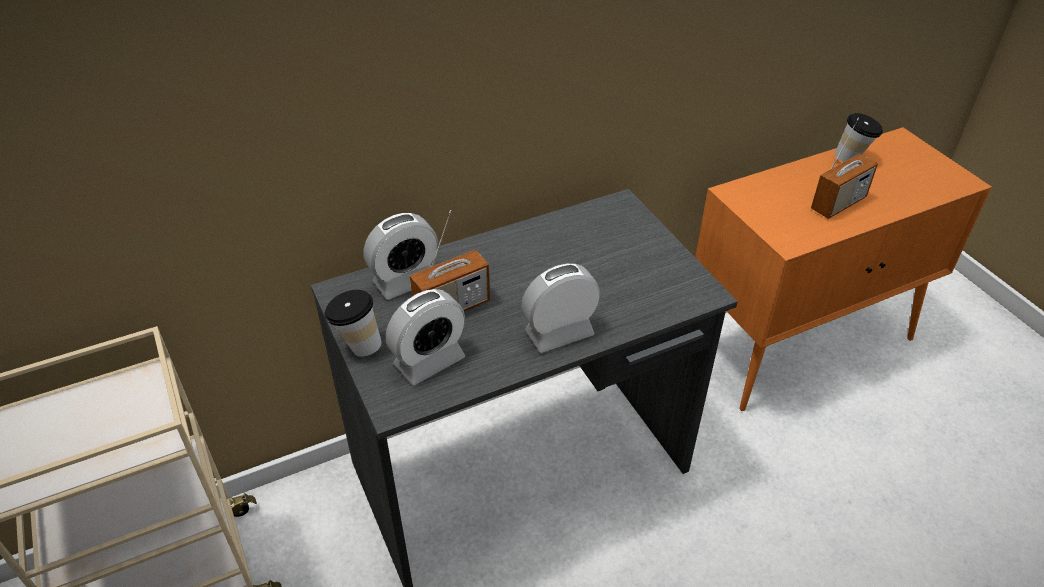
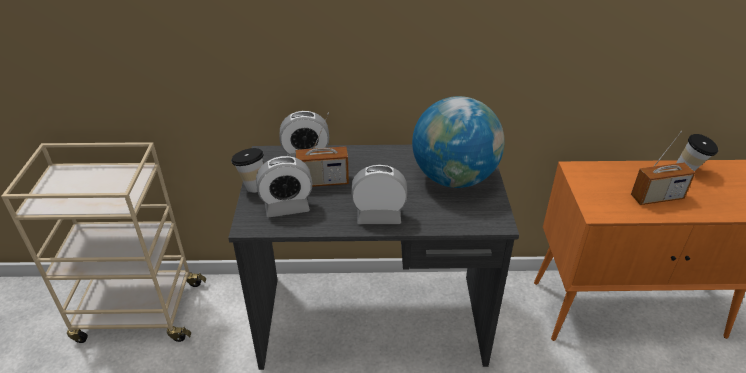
camera: 25 degrees right, 5 degrees down
(616, 250) = (454, 178): none -> globe

